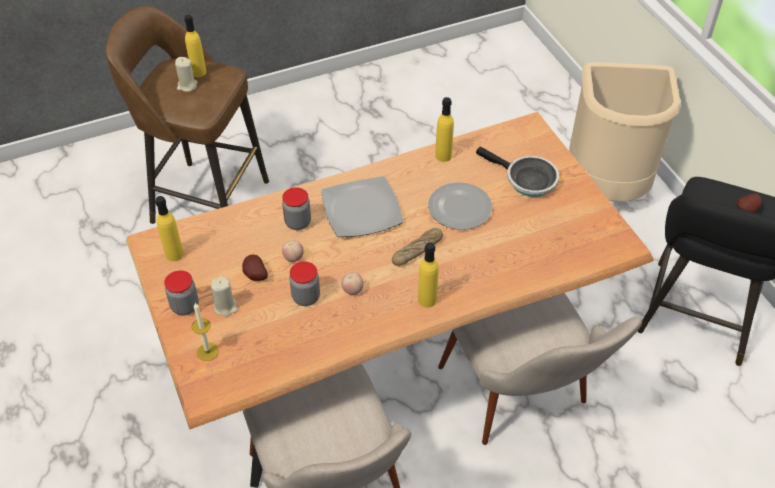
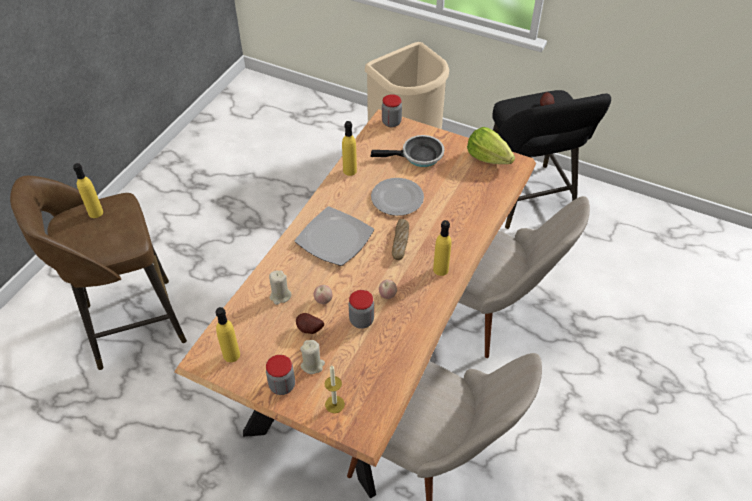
camera: 40 degrees left, 0 degrees up
(187, 86) = (97, 228): beige candle -> beige candle (280, 296)
(298, 222) = (299, 274): jar -> jar (391, 122)
(599, 223) = (488, 158): none -> lettuce

